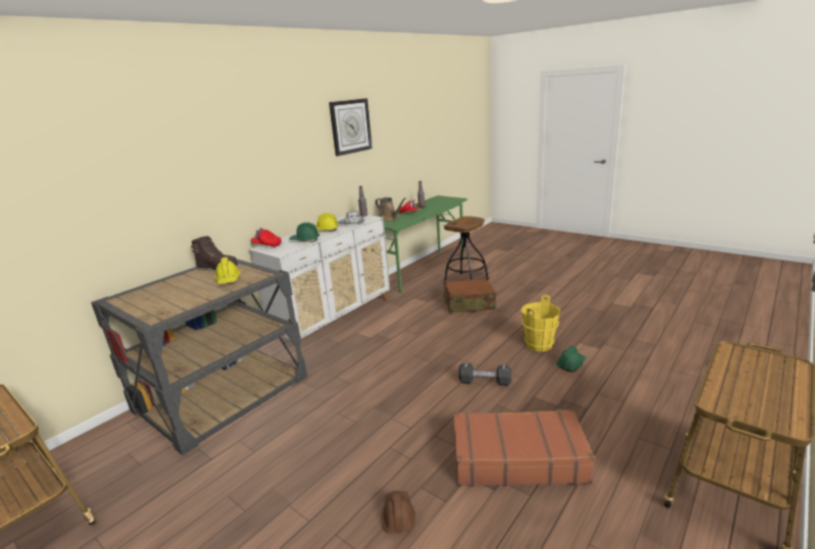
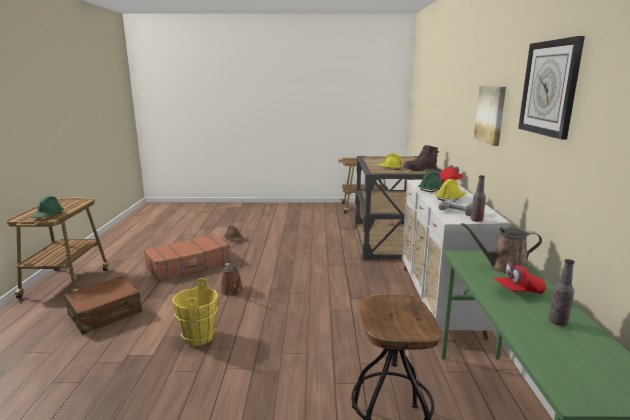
camera: 140 degrees right, 5 degrees down
(291, 160) = (491, 114): none -> picture
(468, 304) = (326, 371): brown suitcase -> brown suitcase (106, 314)
(485, 382) = (232, 291): black dumbbell -> brown watering can
(571, 364) = (161, 326): green hard hat -> green hard hat (48, 216)

